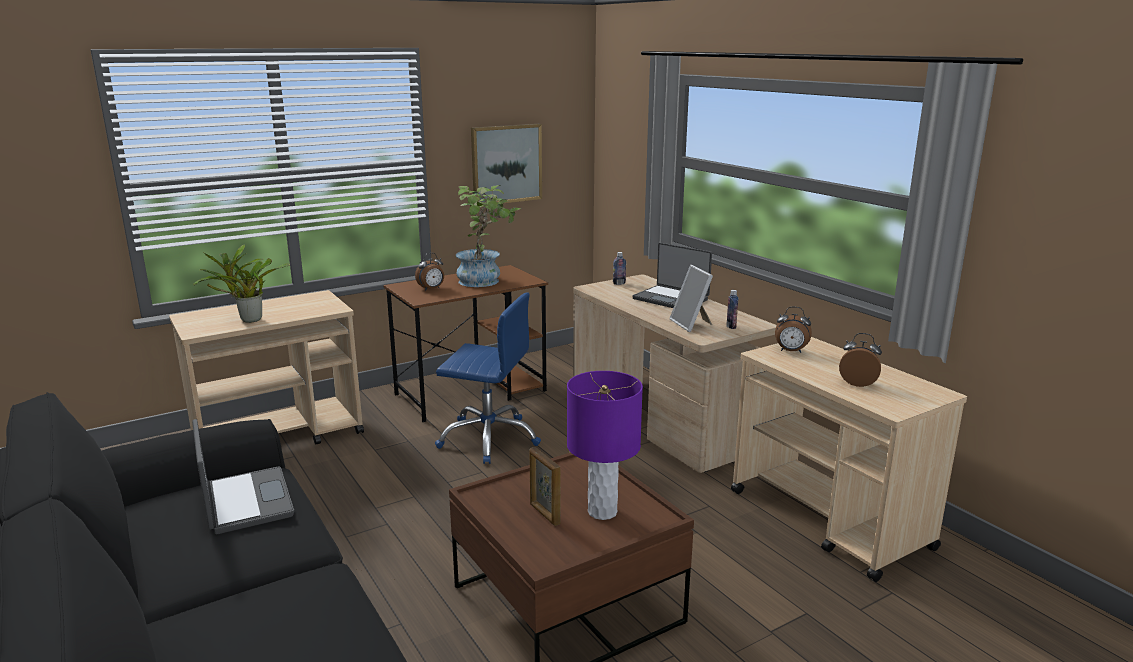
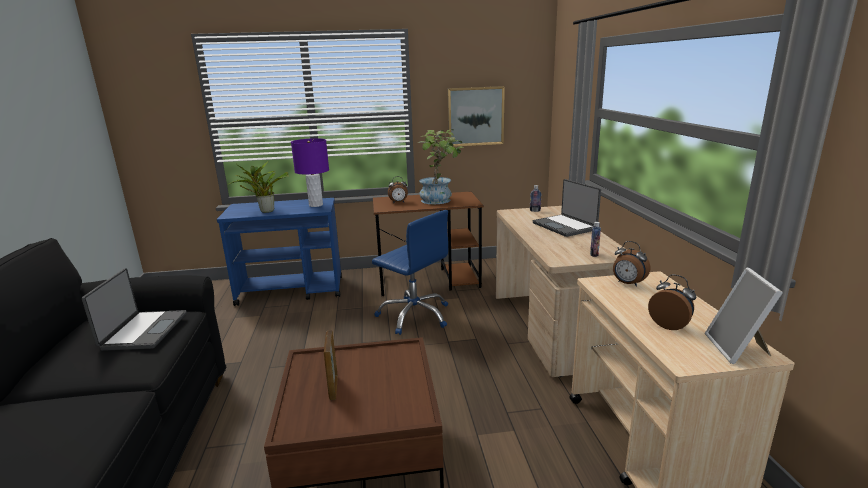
camera: 25 degrees right, 0 degrees up
(280, 436) = (292, 291): beige cart -> blue cart
(602, 511) = (377, 396): purple table lamp -> purple table lamp (316, 205)
(692, 324) = (560, 248): picture frame -> picture frame (738, 349)

